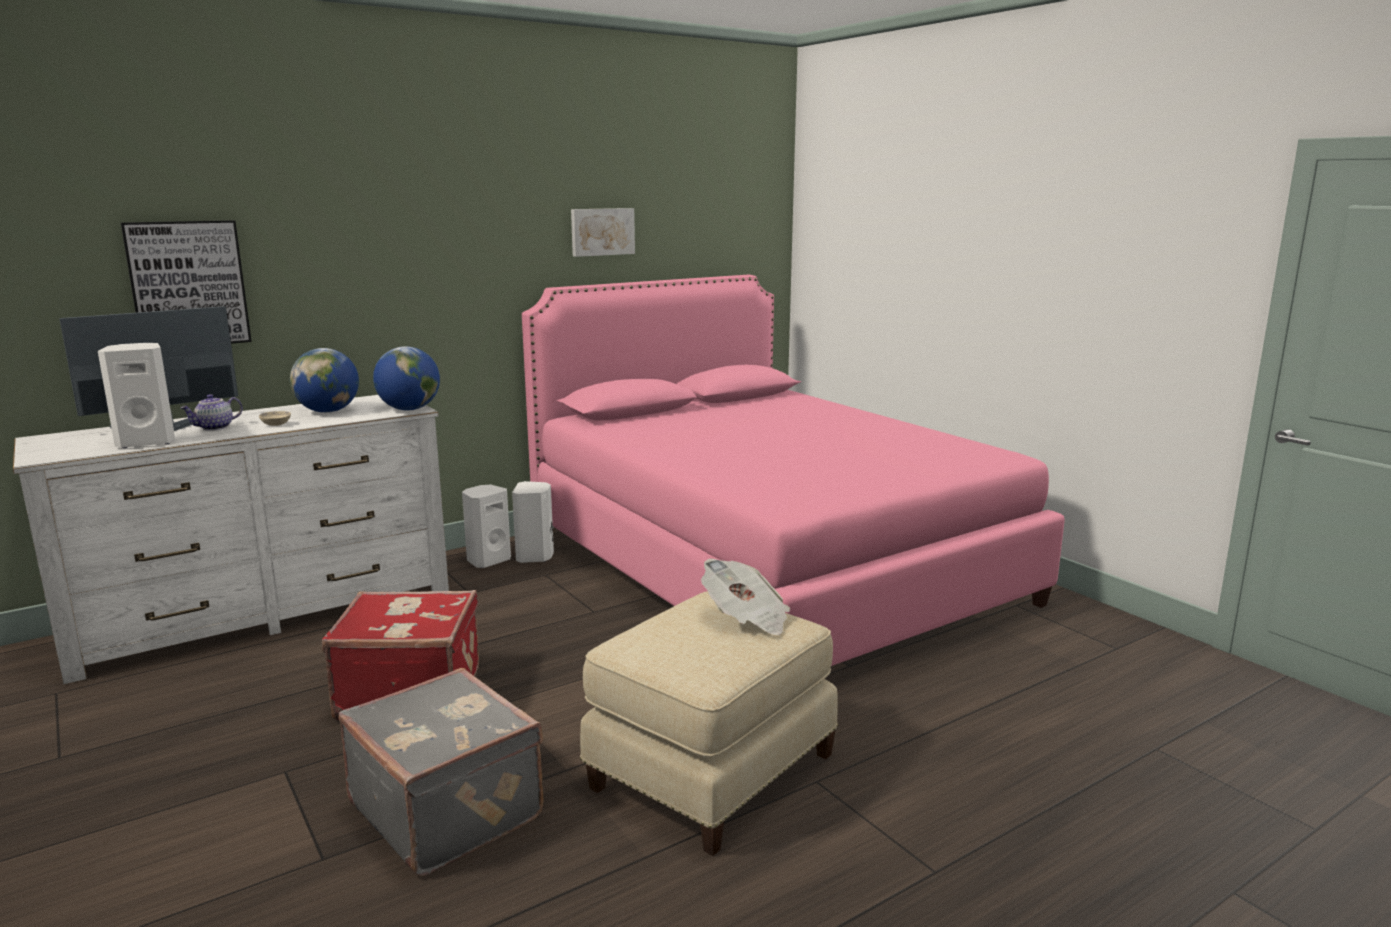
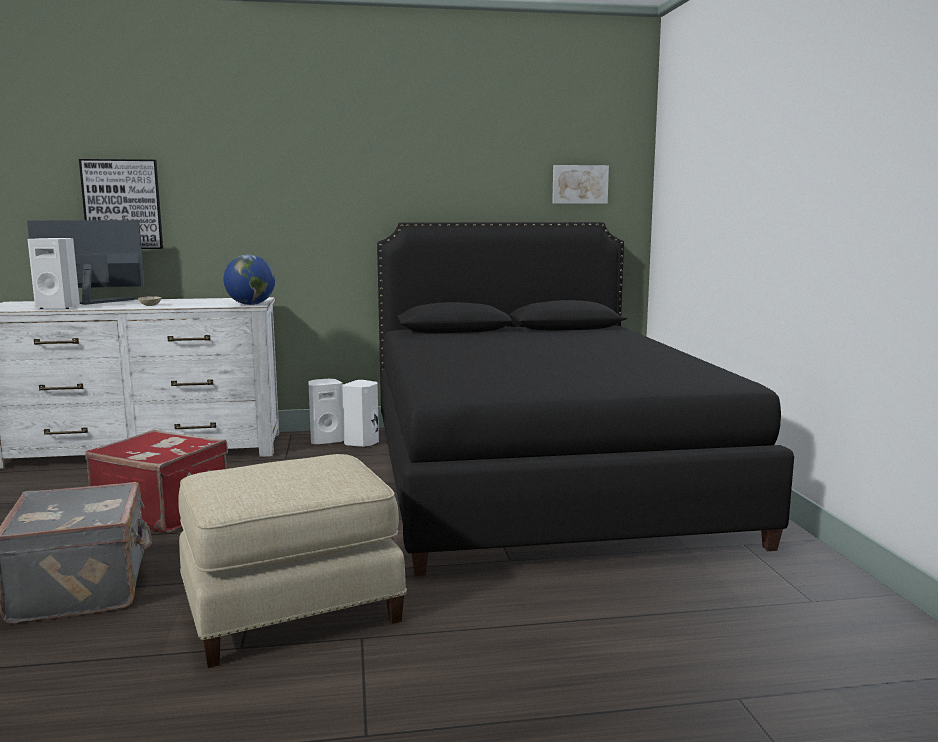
camera: 25 degrees right, 5 degrees down
(215, 428) = (113, 304): teapot -> none
(328, 411) = (199, 302): globe -> none
(602, 231) = (454, 178): picture -> picture (579, 184)
(746, 619) = (328, 473): newspaper -> none
(768, 566) = (538, 476): pink bed -> black bed

